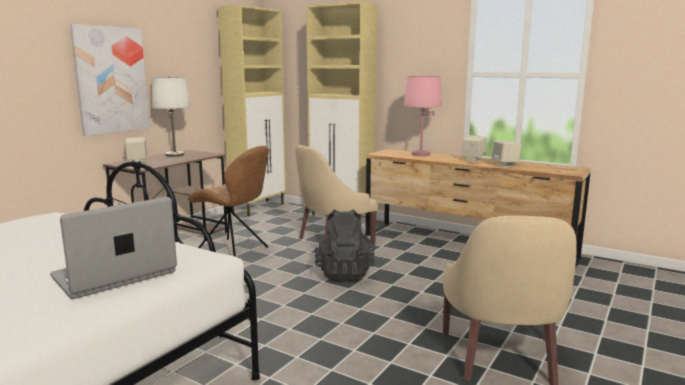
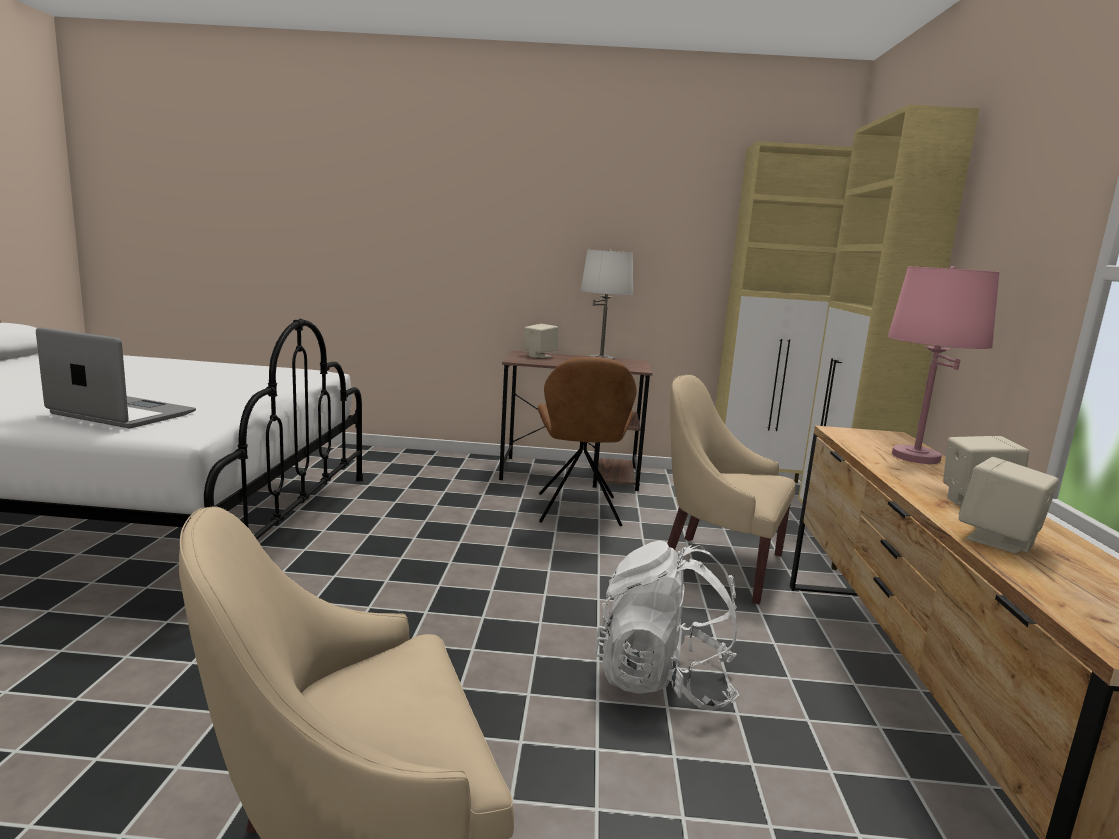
camera: 60 degrees right, 0 degrees up
(111, 80) = (544, 249): picture -> none
(344, 274) = (593, 605): black backpack -> none
(417, 276) = (663, 681): none -> white backpack

